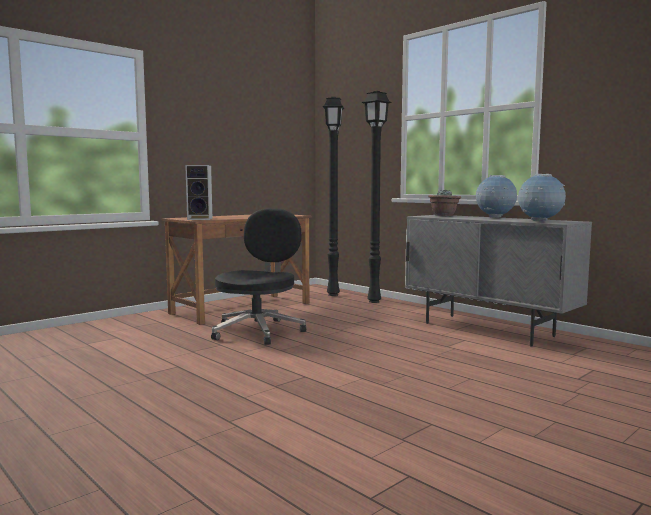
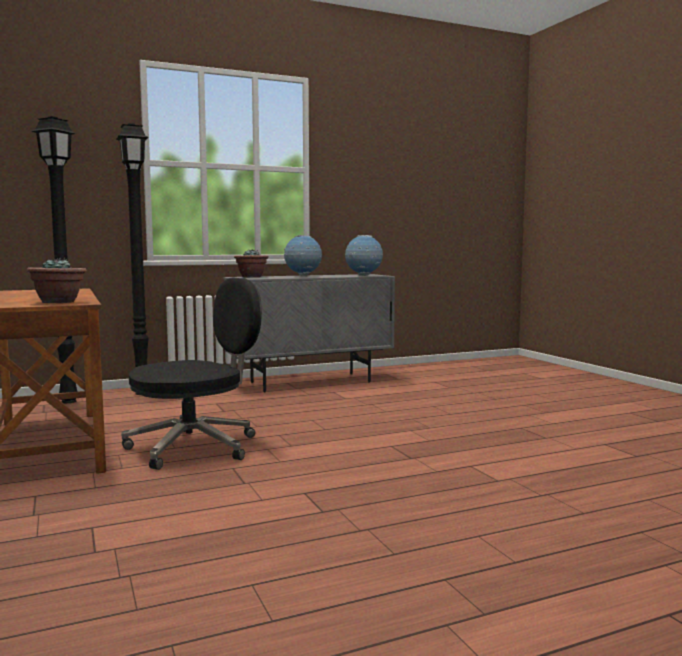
camera: 70 degrees left, 0 degrees up
(201, 219) = (59, 302): speaker -> potted plant
(259, 331) = (195, 447): black office chair -> black office chair turned 105 degrees clockwise

